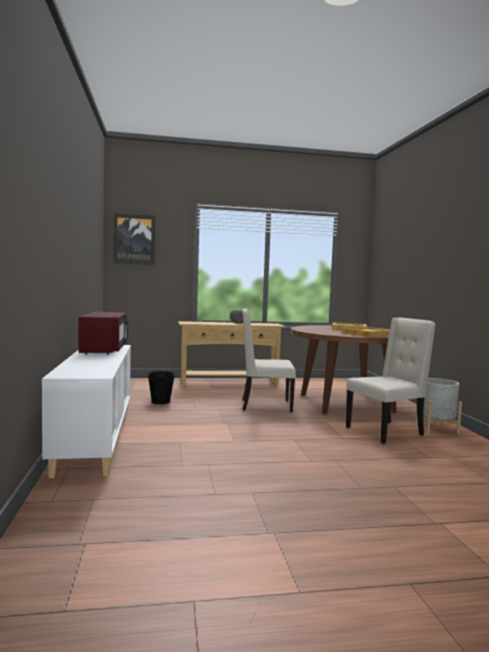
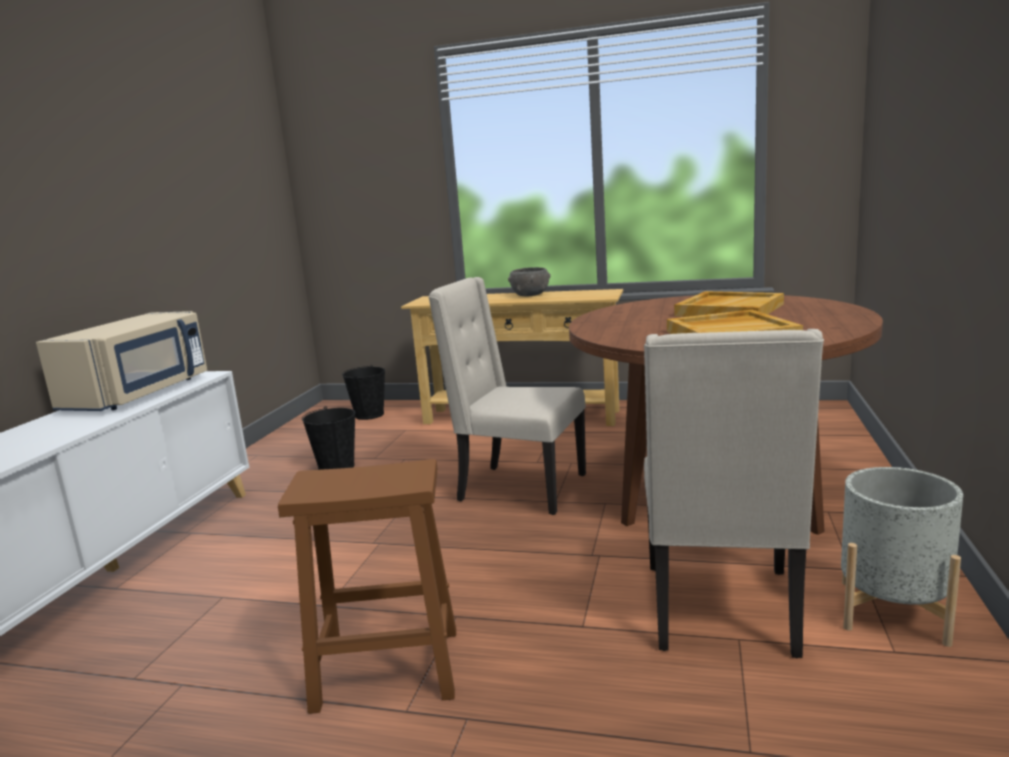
camera: 25 degrees right, 10 degrees up
(104, 350) = (141, 394): red microwave -> beige microwave
(134, 239) = (334, 142): picture -> none
(144, 383) = (369, 415): none -> black bucket
(289, 452) = (390, 668): none -> brown stool
(386, 431) = (722, 611): beige chair -> beige chair turned 105 degrees clockwise

